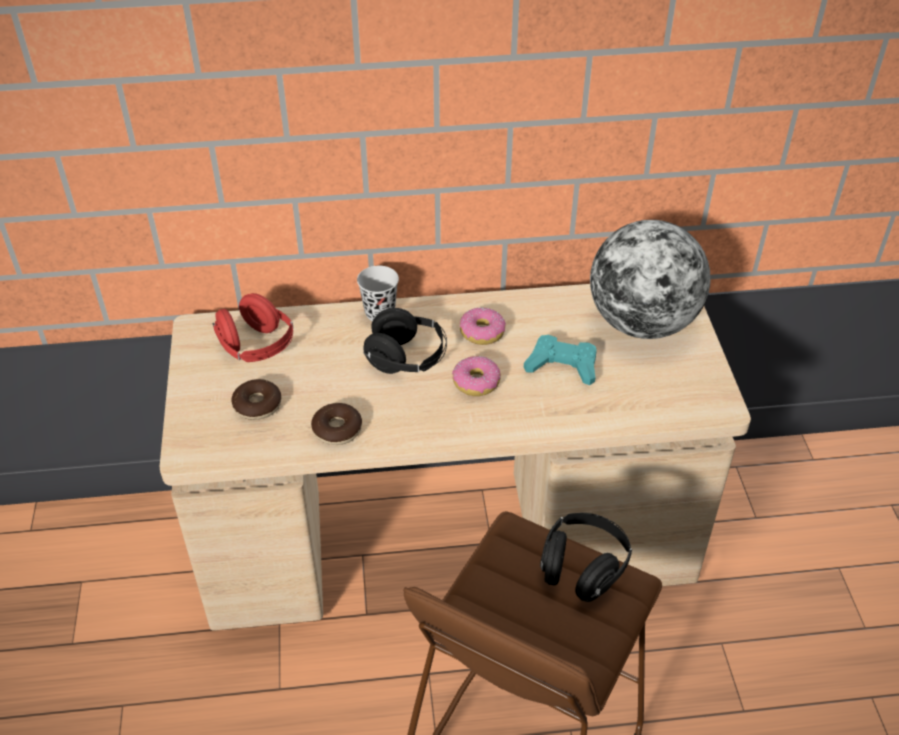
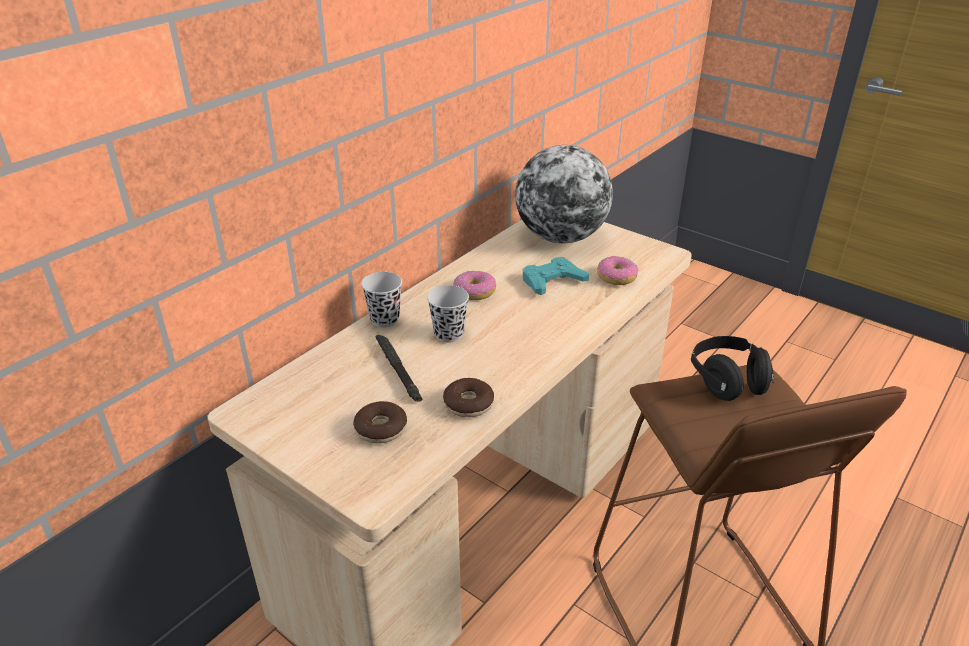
camera: 45 degrees left, 10 degrees down
(256, 347) = (318, 393): red headphones -> none
(329, 366) = (398, 371): none -> black flashlight
(407, 359) = (449, 334): black headphones -> black cup
(476, 382) = (517, 320): donut -> donut (617, 277)

